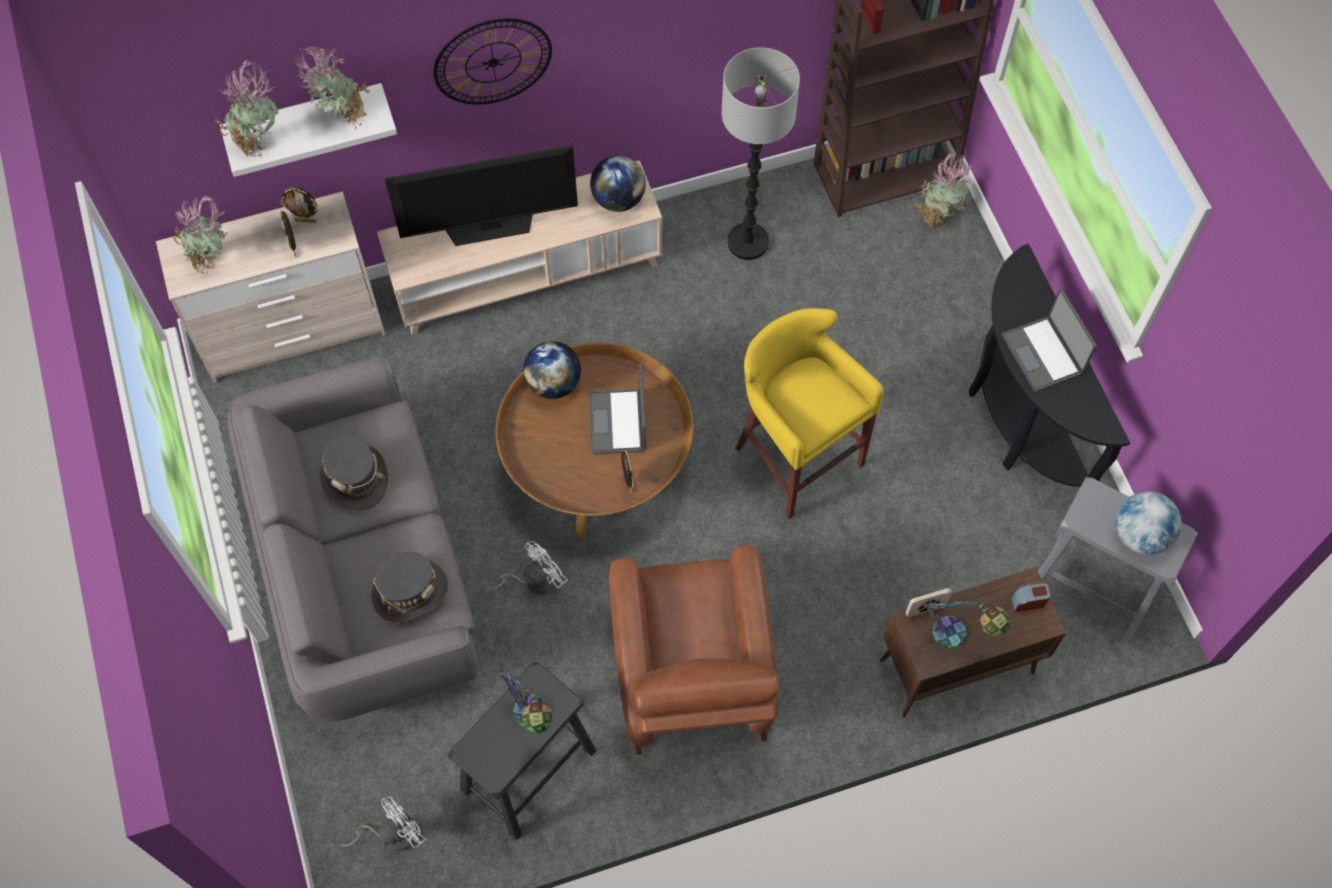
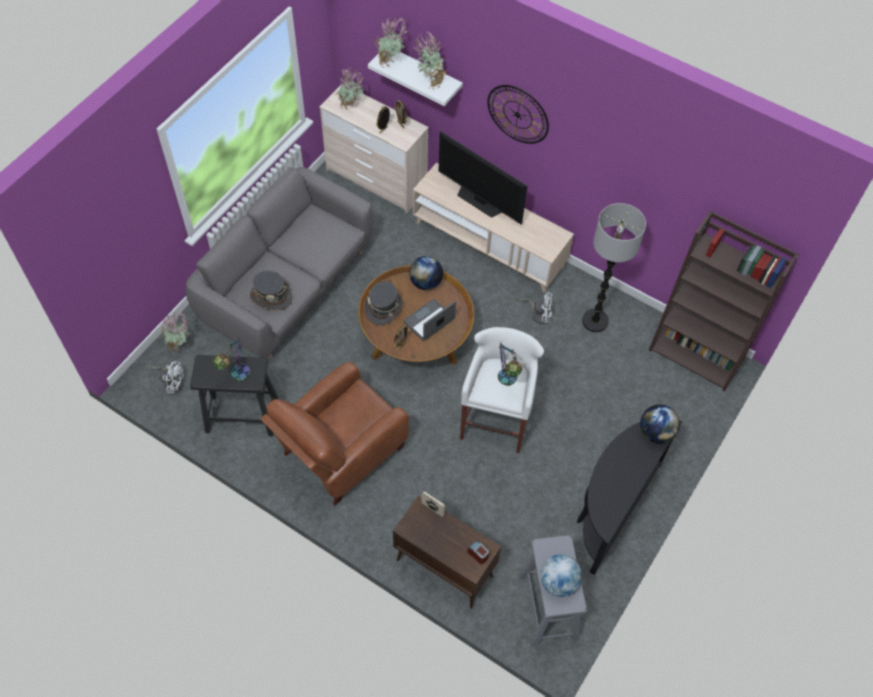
camera: 50 degrees right, 5 degrees down
(356, 478) = (308, 239): grey hat -> grey hat (383, 308)
(534, 580) = (335, 354): white fan -> white fan (538, 314)
(618, 199) = (543, 239): globe -> globe (656, 432)
(795, 456) = (496, 419): yellow stool -> white stool
(936, 215) = (694, 394): potted plant -> potted plant (180, 345)
(957, 639) = (429, 534): table lamp -> table lamp (507, 382)
(1043, 354) = (622, 469): laptop -> none

